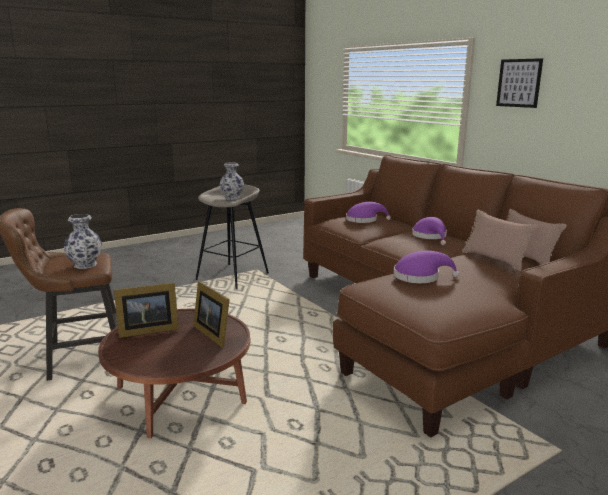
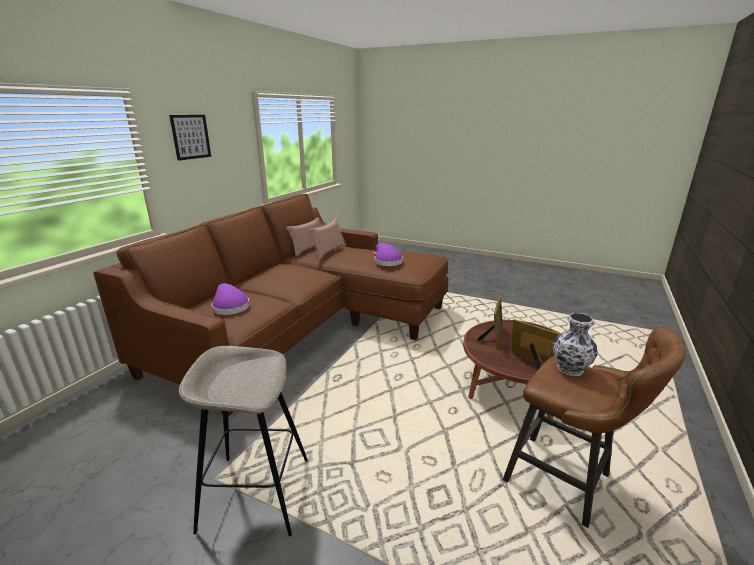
camera: 120 degrees left, 5 degrees up
(232, 198) = (237, 378): vase -> none
(430, 237) = (277, 274): purple hat -> none

